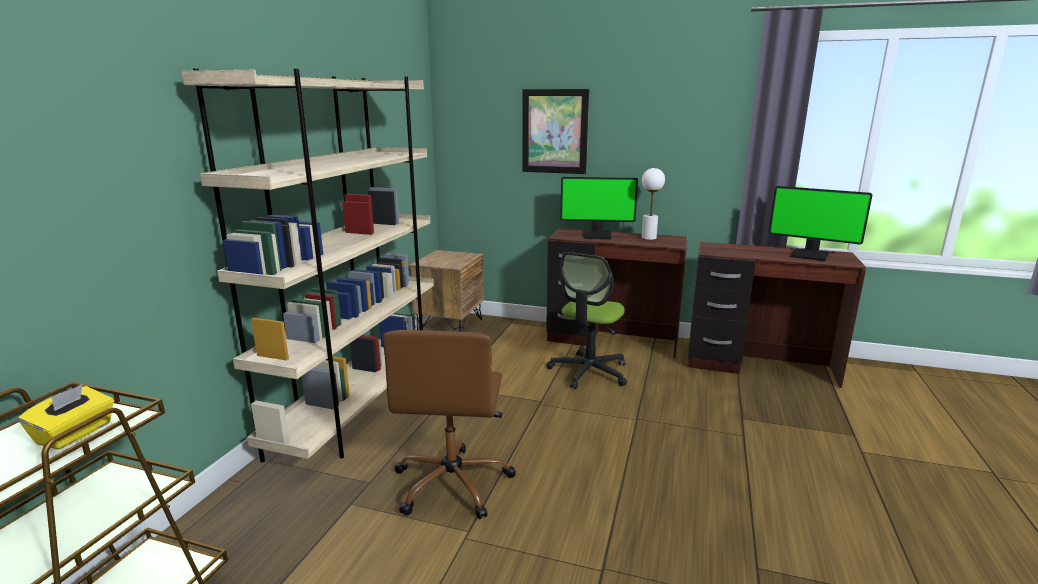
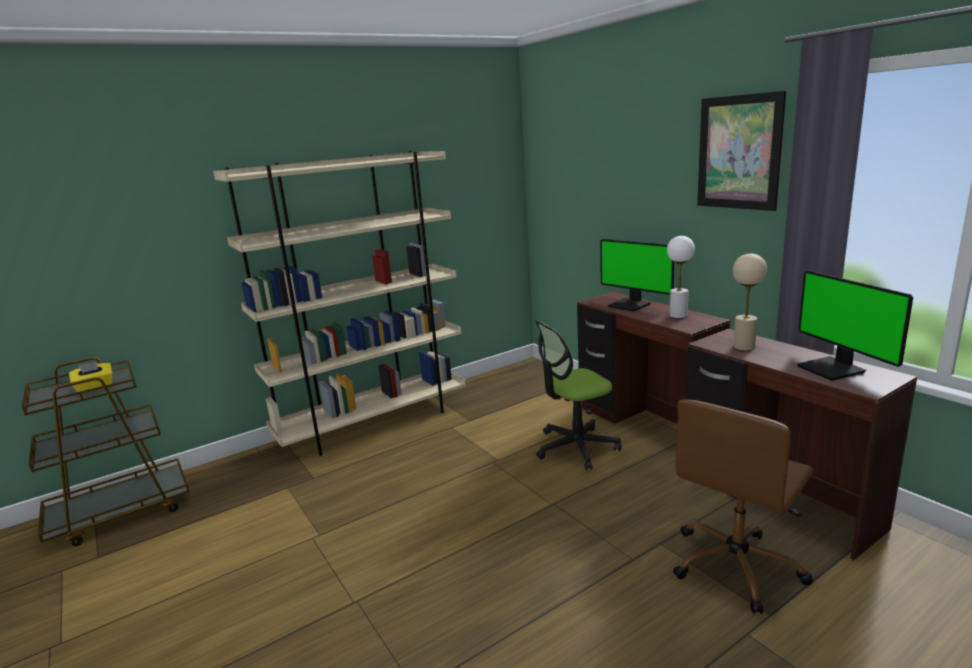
camera: 40 degrees right, 0 degrees up
(449, 327) = (518, 374): brown nightstand -> none
(453, 483) = (354, 498): brown office chair -> brown office chair (737, 565)
(554, 131) = (611, 189): picture -> picture (739, 152)
(737, 251) = (744, 347): none -> beige table lamp

